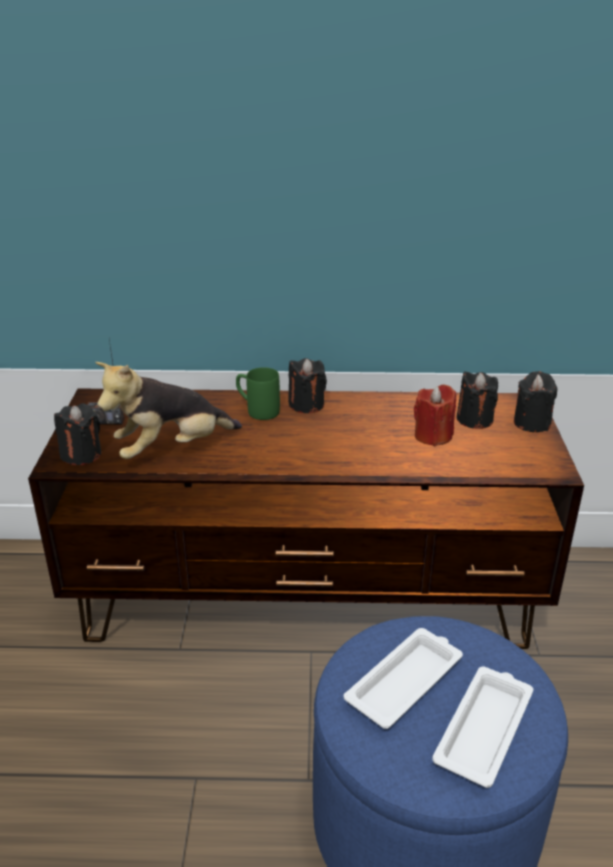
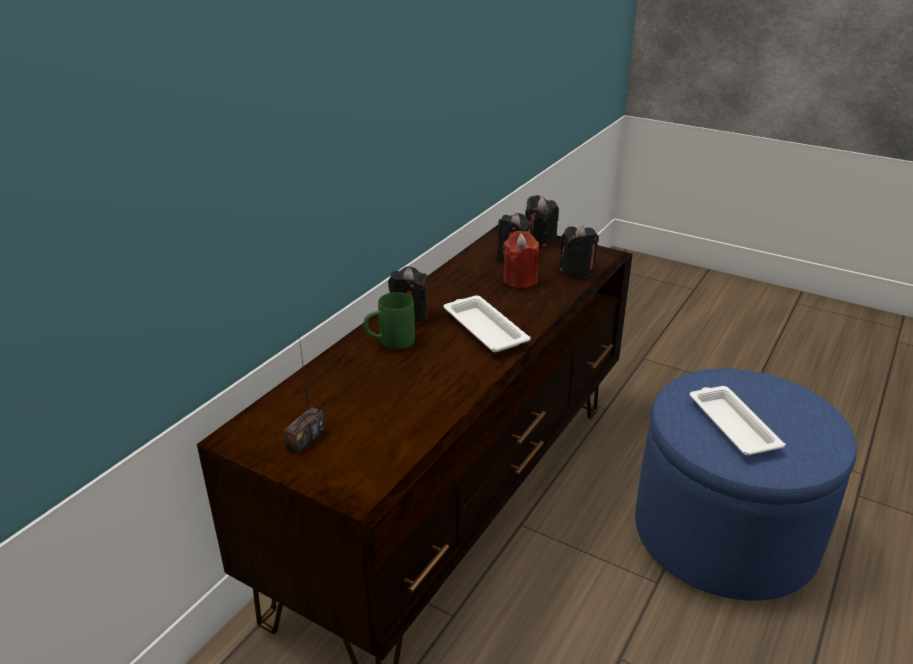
camera: 60 degrees left, 0 degrees up
(81, 455) = (362, 473): black candle -> black candle (577, 270)
(171, 449) = (412, 410): plush toy -> none
(484, 728) = (790, 409): white tray -> white tray (483, 329)

